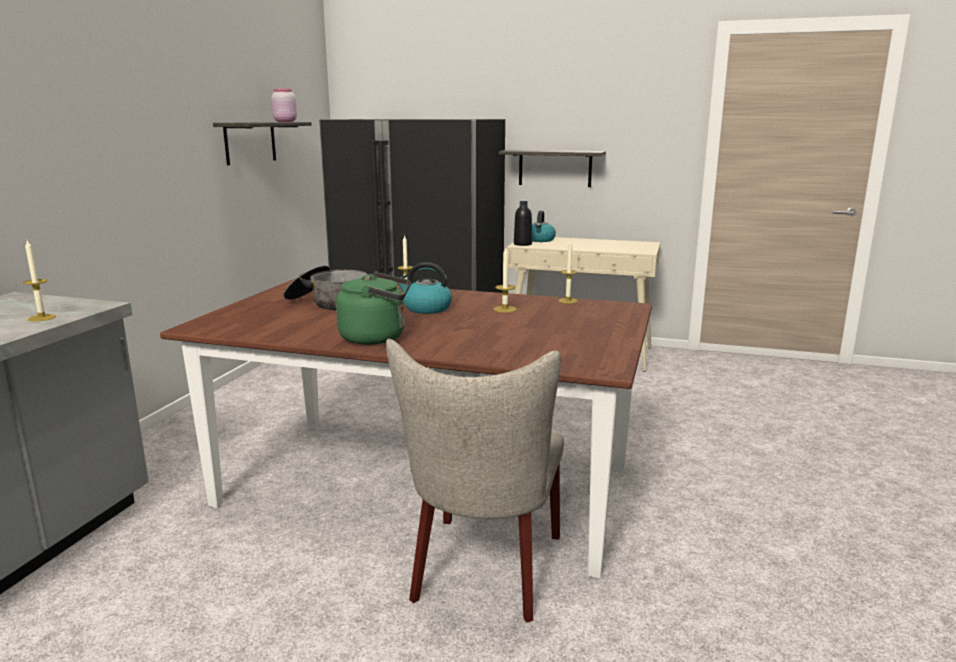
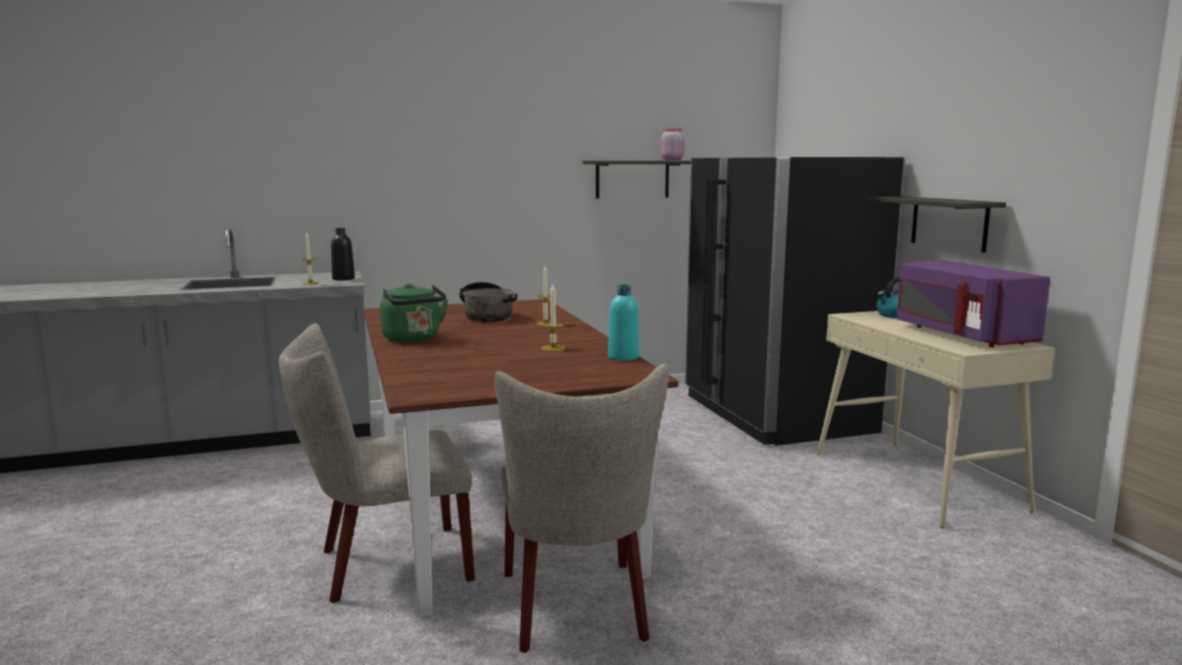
camera: 55 degrees right, 5 degrees down
(426, 308) = (515, 333): kettle -> none
(522, 244) = (855, 315): black bottle -> black bottle (343, 279)
(568, 301) = (623, 357): candle -> turquoise bottle
(609, 244) = (960, 335): none -> purple microwave
(648, 508) = (577, 611): none -> beige chair

